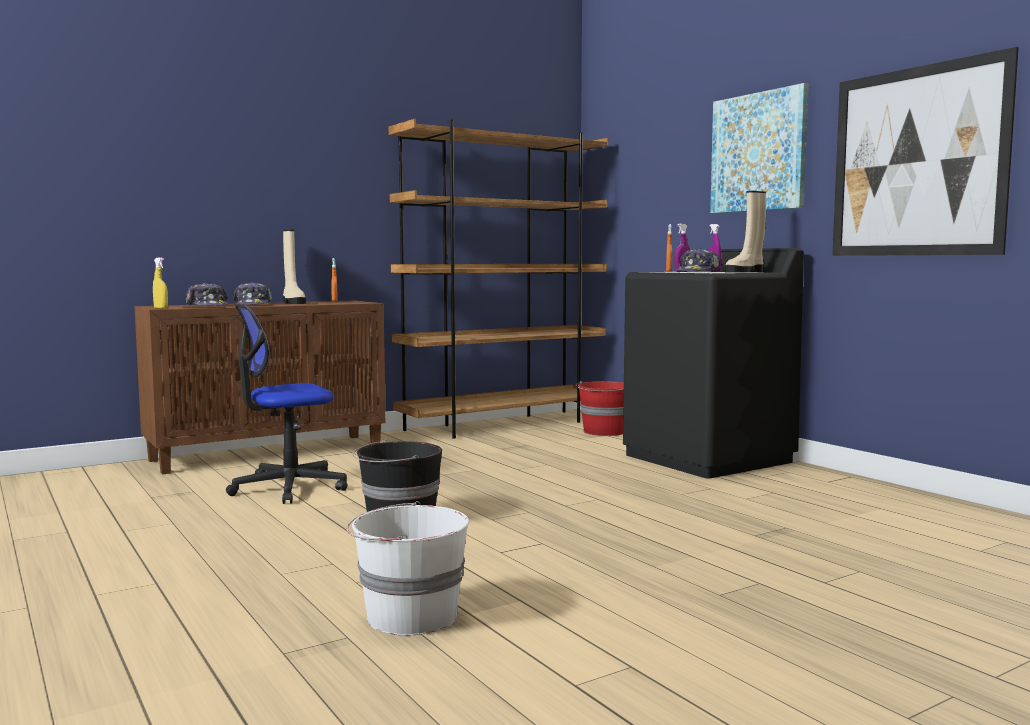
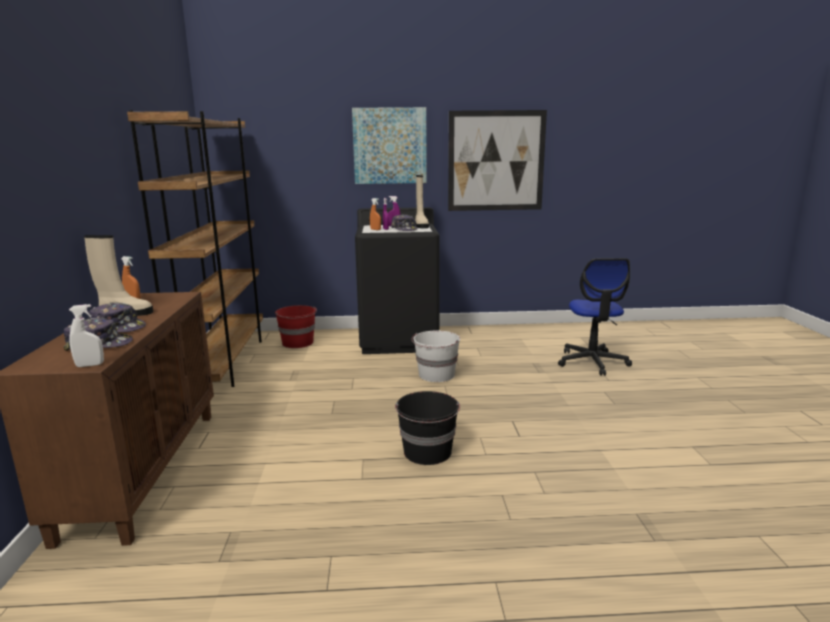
camera: 60 degrees left, 10 degrees up
(161, 308) = (90, 365): yellow spray bottle -> white spray bottle
(288, 488) = (286, 480): office chair -> office chair (592, 362)
(410, 616) = (611, 487): white bucket -> white bucket (436, 375)

